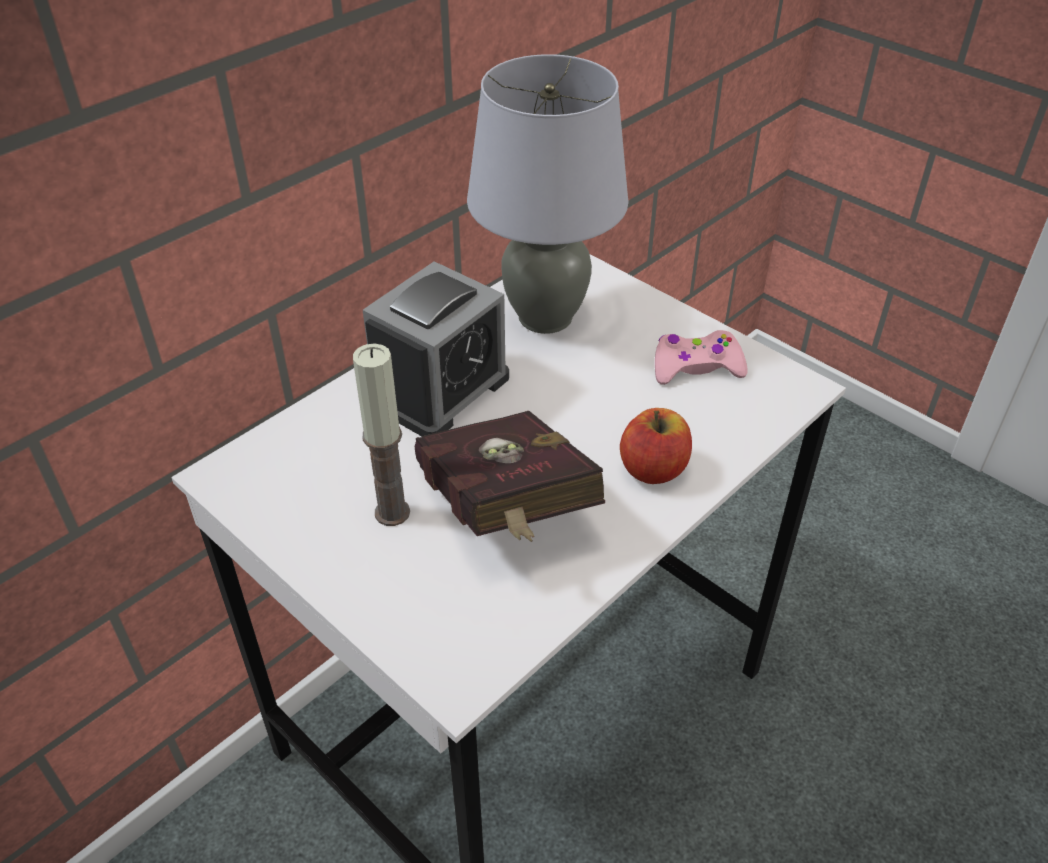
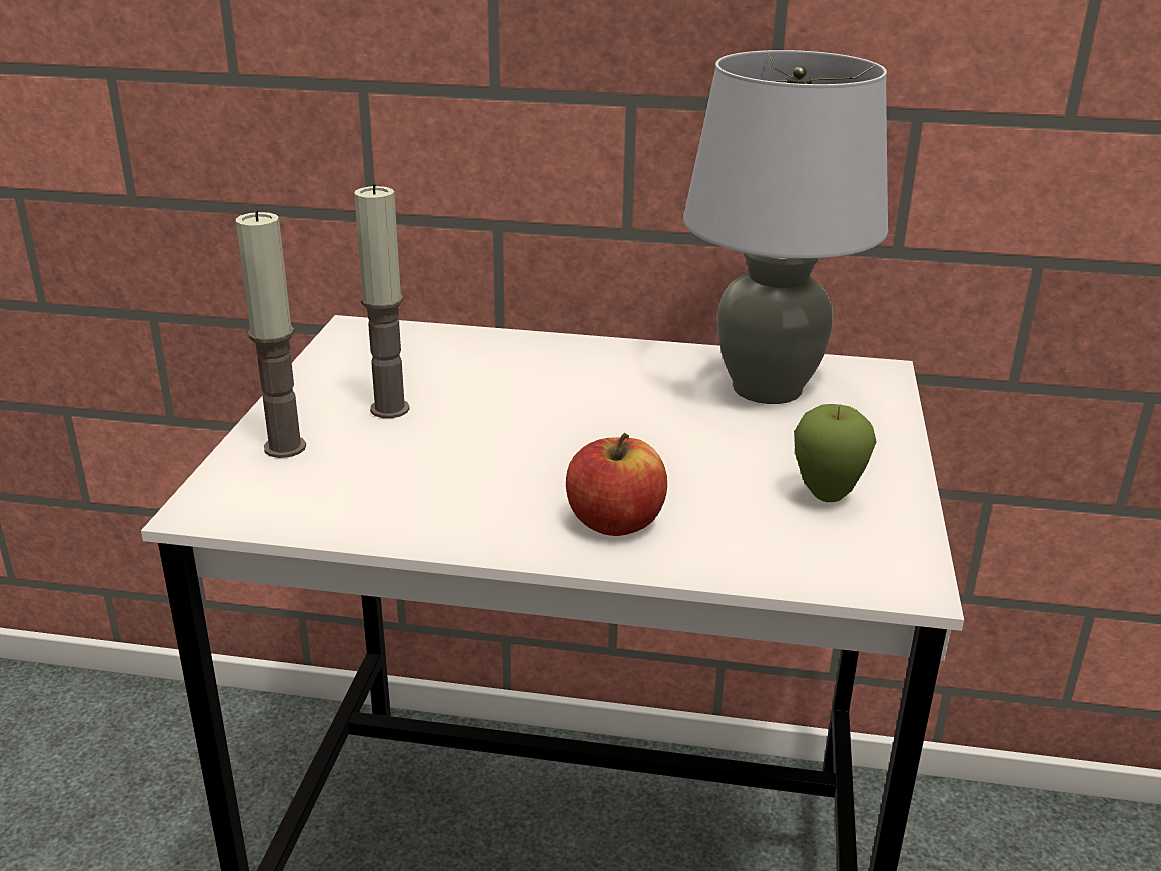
camera: 55 degrees right, 15 degrees down
(398, 599) = (284, 447): none -> candle
(440, 390) = (579, 376): alarm clock -> none
(506, 513) = (450, 461): red book -> none
(696, 367) = (826, 498): pink game controller -> apple

